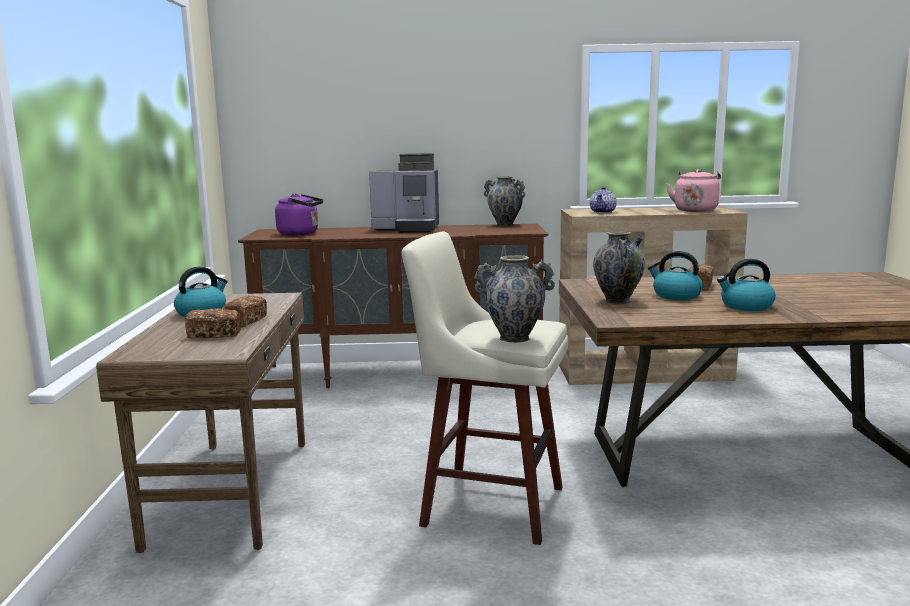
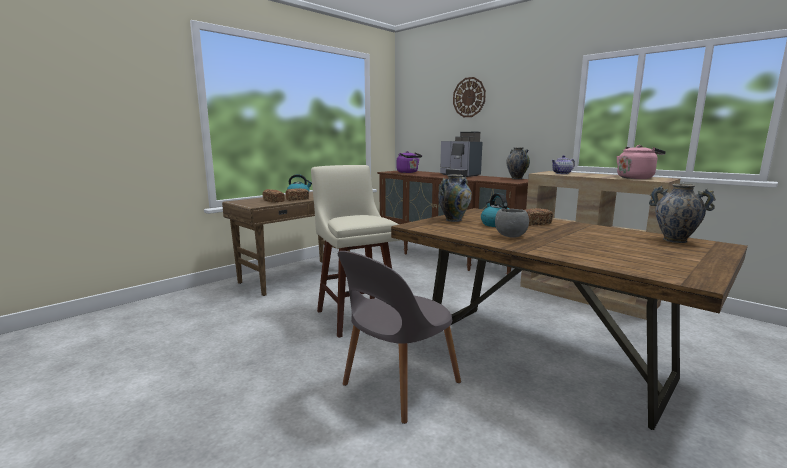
camera: 45 degrees right, 0 degrees up
(395, 94) = (469, 97): none -> wall clock
(514, 338) = (343, 221): vase -> vase (674, 240)
(728, 558) = (398, 386): none -> grey chair
(746, 306) = (511, 236): kettle -> grey bowl

